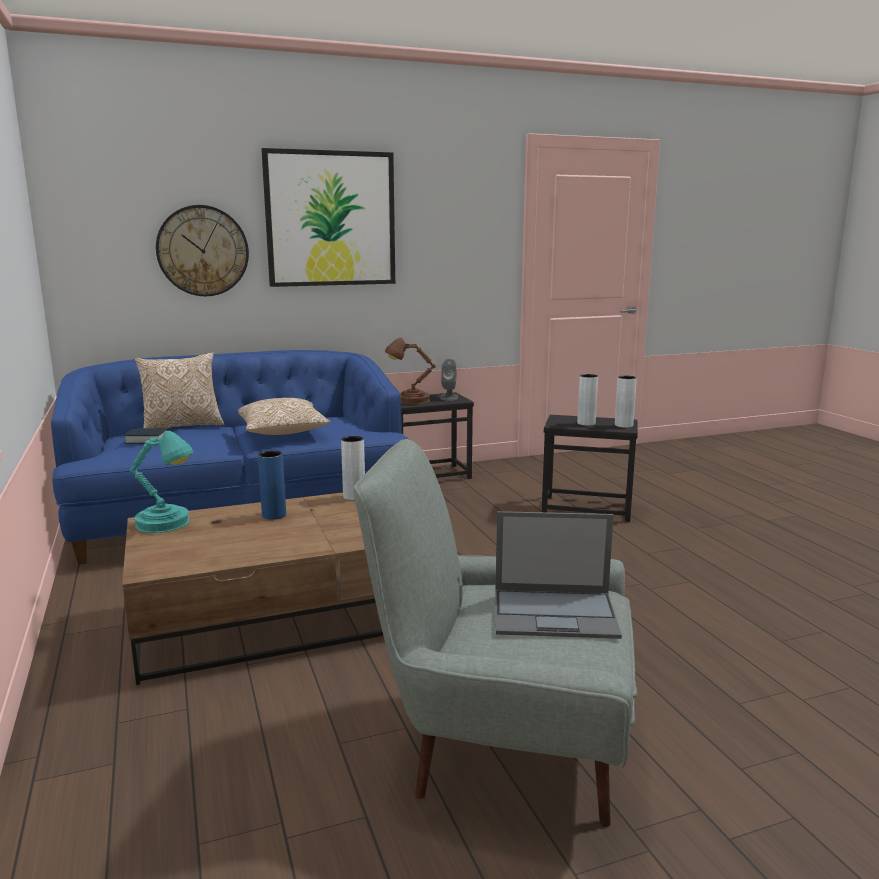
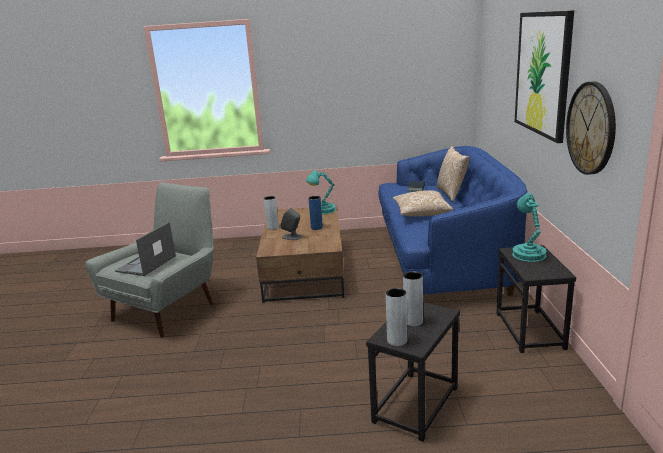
camera: 110 degrees right, 5 degrees up
(202, 251) = (504, 88): wall clock -> wall clock (591, 128)
(354, 496) = (330, 243): grey vase -> grey vase (272, 227)
(410, 401) = (527, 254): brown table lamp -> turquoise table lamp
(449, 397) = (544, 271): grey speaker -> grey speaker (292, 237)

